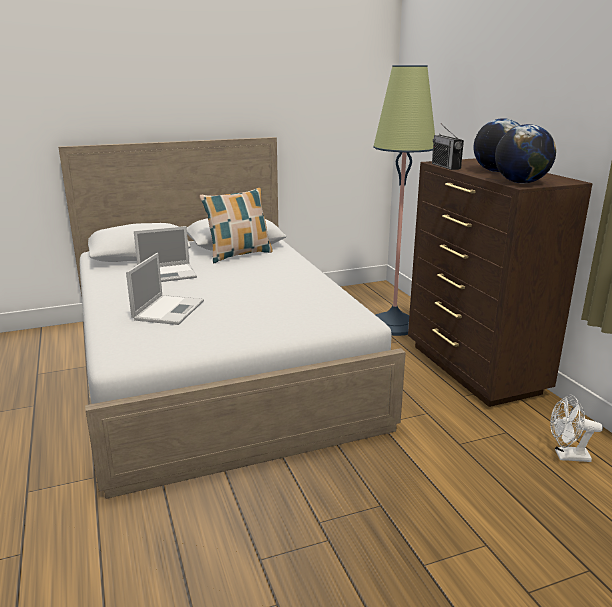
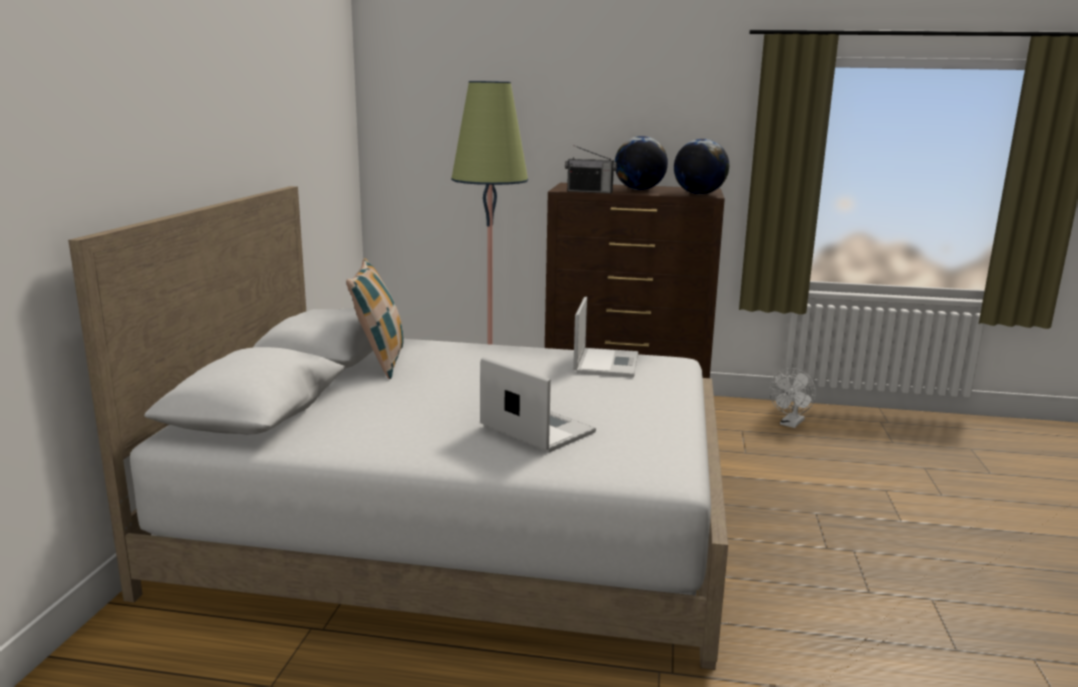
camera: 60 degrees left, 5 degrees down
(168, 274) = (389, 408): laptop -> laptop (606, 363)

